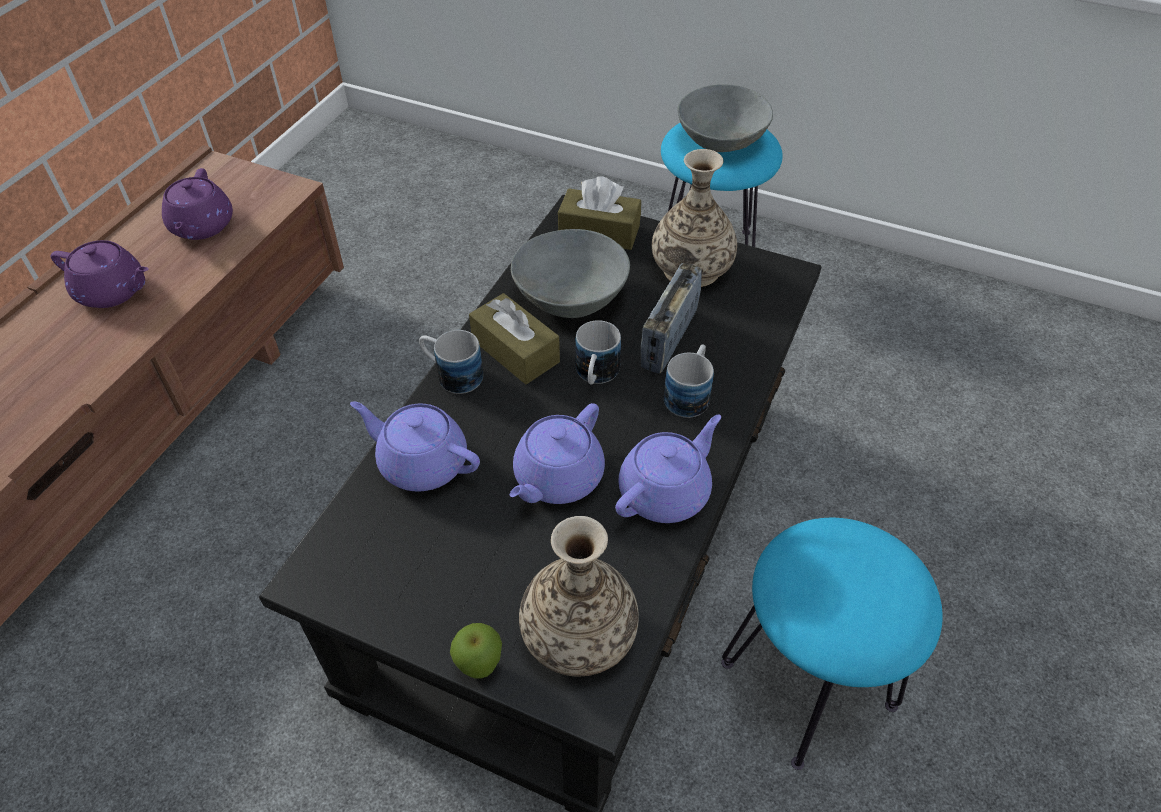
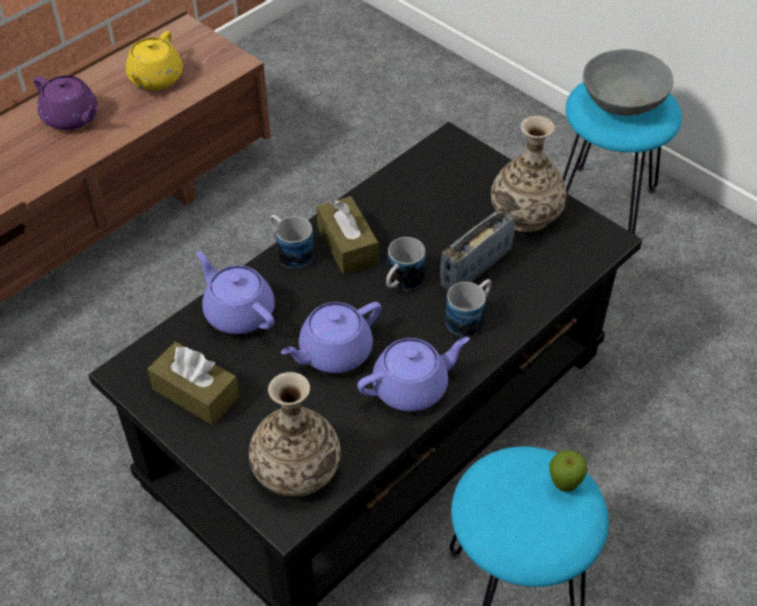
camera: 20 degrees right, 0 degrees up
(201, 227) = (155, 79): purple teapot -> yellow teapot
(480, 668) = (217, 469): apple -> apple (564, 485)
(572, 296) = (413, 212): grey bowl -> none
(599, 232) = (463, 162): brown tissue box -> brown tissue box (196, 393)

